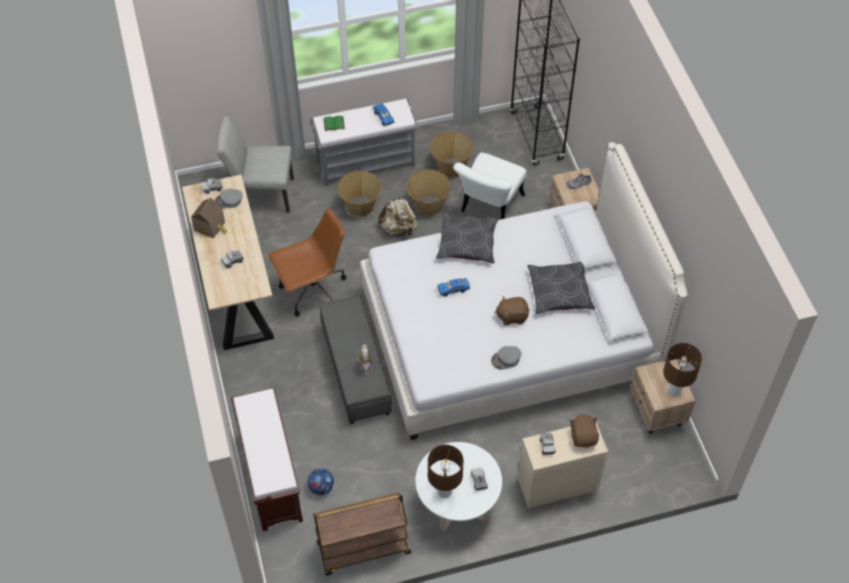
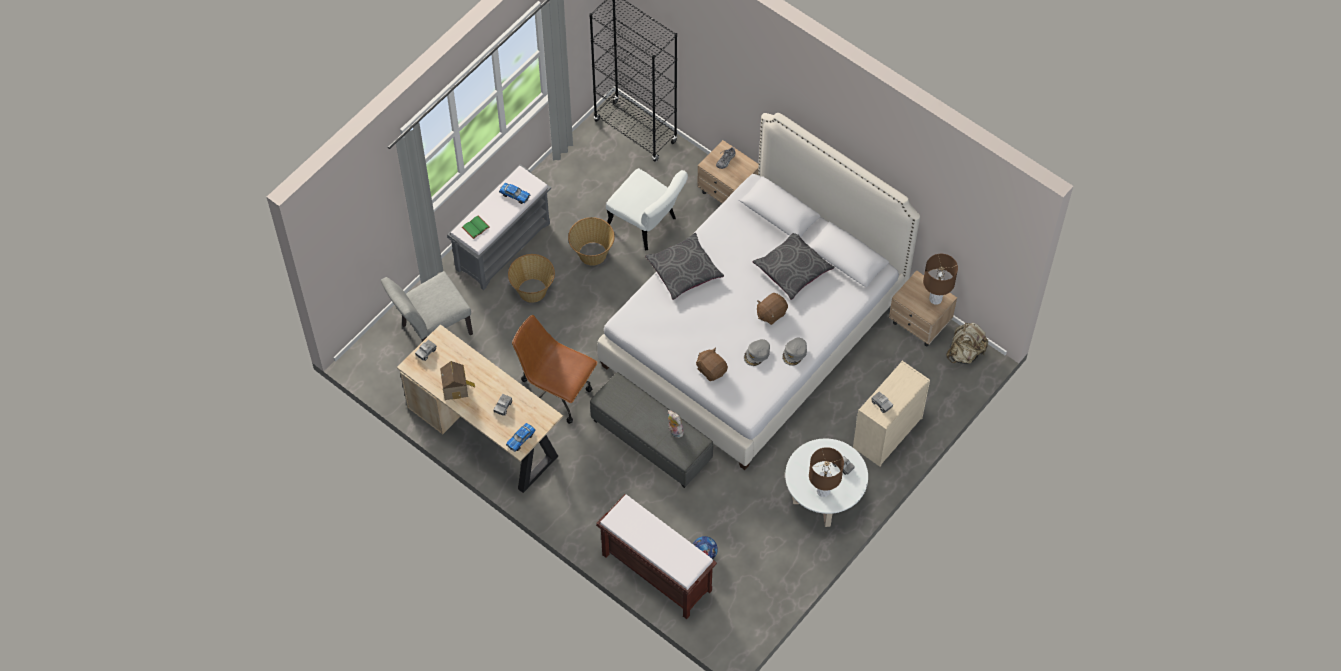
camera: 35 degrees left, 5 degrees up
(229, 200) = (451, 354): grey cap -> grey cap (757, 354)
(312, 292) = (556, 394): brown office chair -> brown office chair turned 90 degrees counterclockwise
(363, 549) = (778, 581): brown cart -> none
(398, 229) = (584, 292): beige backpack -> beige backpack (965, 353)
(451, 167) = (583, 205): basket -> none
(453, 289) = (706, 318): toy car -> toy car (521, 439)
(489, 208) = (647, 225): white chair -> white chair turned 45 degrees counterclockwise
(583, 437) = (903, 379): brown plush toy -> brown plush toy (711, 369)

